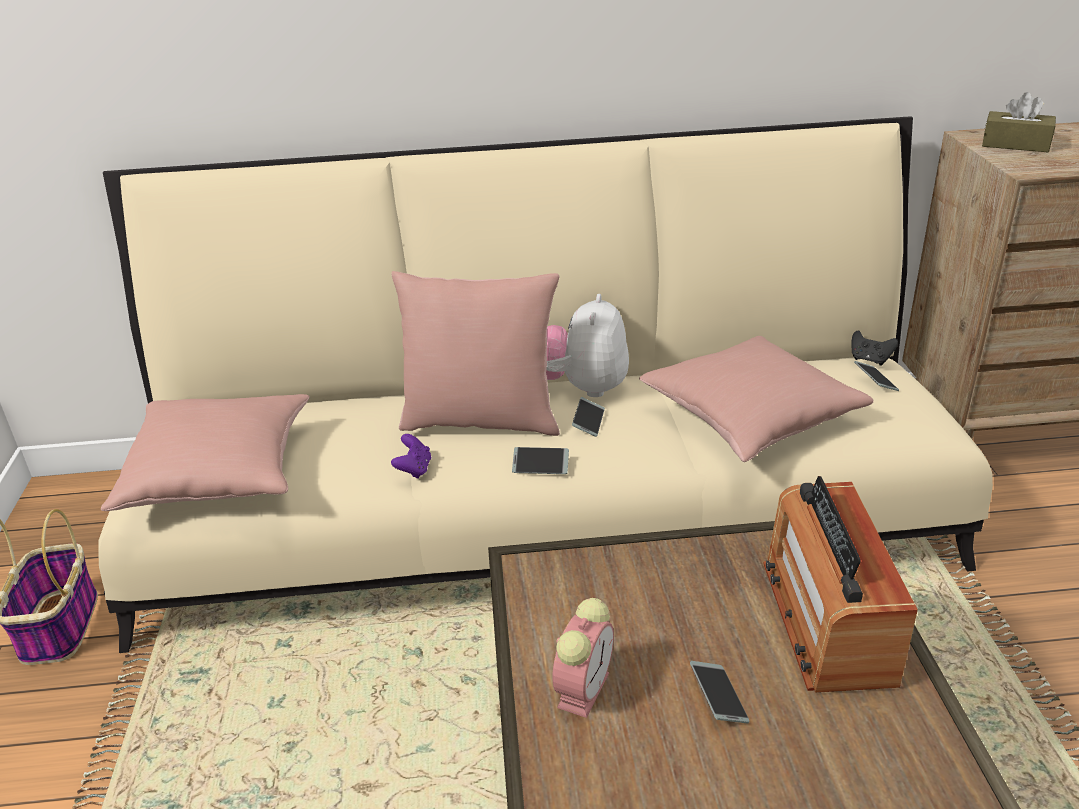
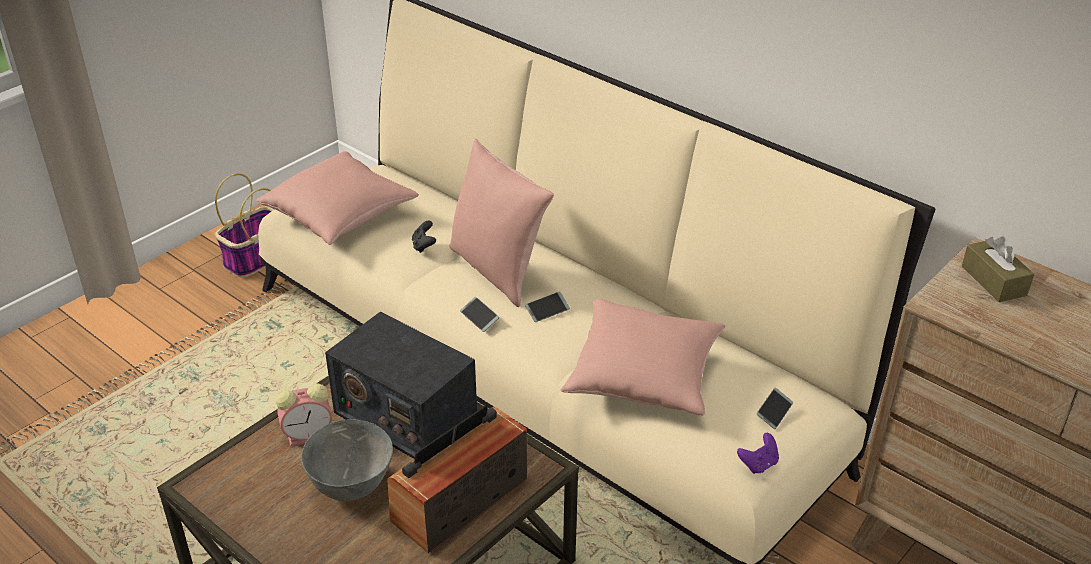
camera: 45 degrees right, 5 degrees up
(414, 469) = (420, 275): purple game controller -> purple game controller (758, 464)
(583, 388) = (594, 289): plush toy -> none
(640, 591) = (404, 416): none -> radio
(718, 697) = (351, 486): phone -> grey bowl
(870, 360) = (812, 398): black game controller -> black game controller (424, 246)

